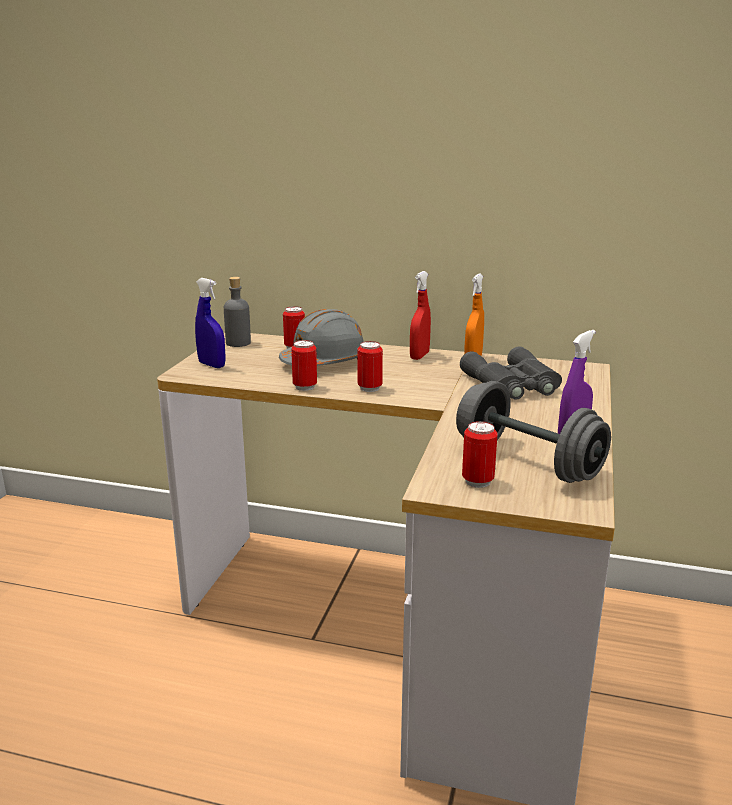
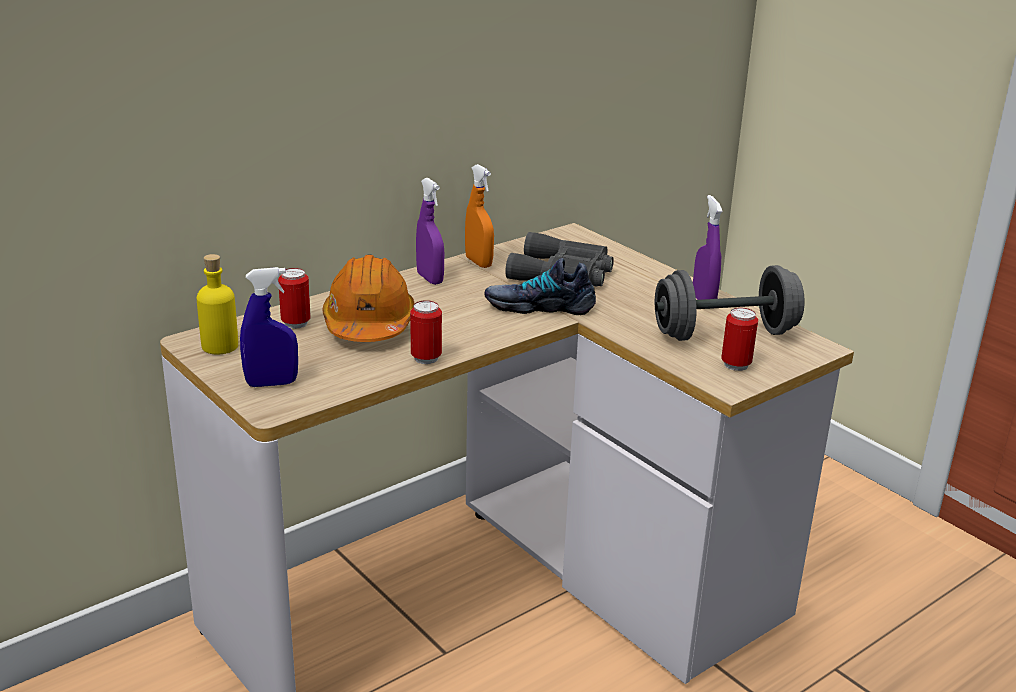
camera: 55 degrees left, 5 degrees up
(238, 343) = (220, 346): grey bottle -> yellow bottle
(325, 361) = (369, 324): grey hard hat -> orange hard hat
(369, 388) = (479, 331): can -> none
(419, 356) = (430, 279): red spray bottle -> purple spray bottle
(443, 393) = (539, 306): none -> shoe

